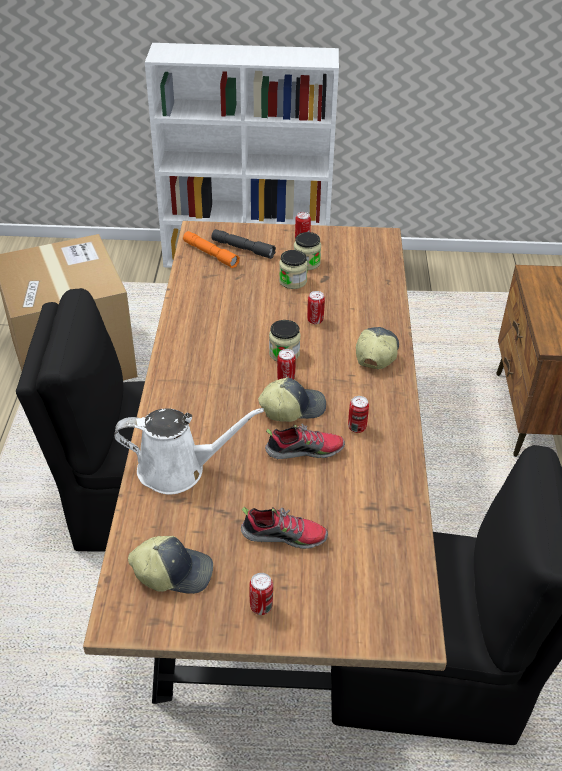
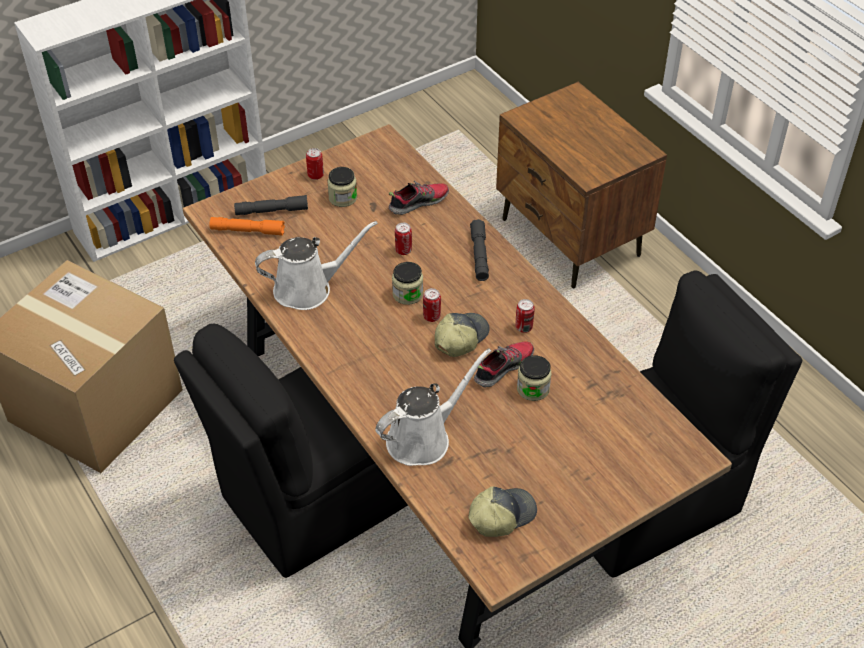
camera: 35 degrees left, 5 degrees up
(211, 313) = (308, 288): none -> white watering can
(261, 606) = (585, 501): can -> none
(284, 535) = (552, 441): shoe -> shoe (418, 202)
(293, 281) = (348, 222): jar -> jar (533, 389)
(376, 353) = (479, 255): cap -> grey flashlight

